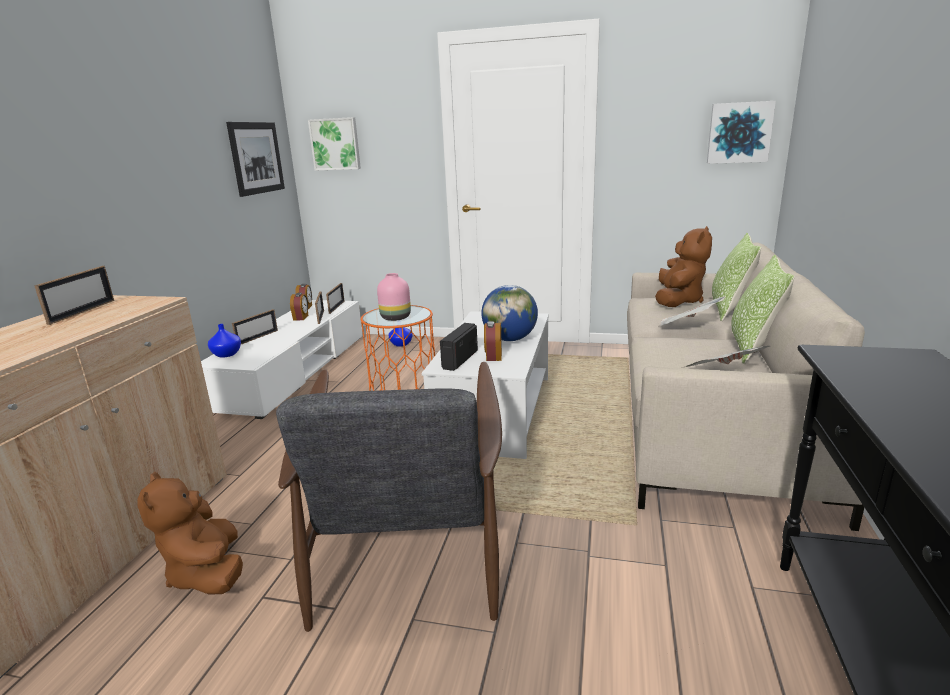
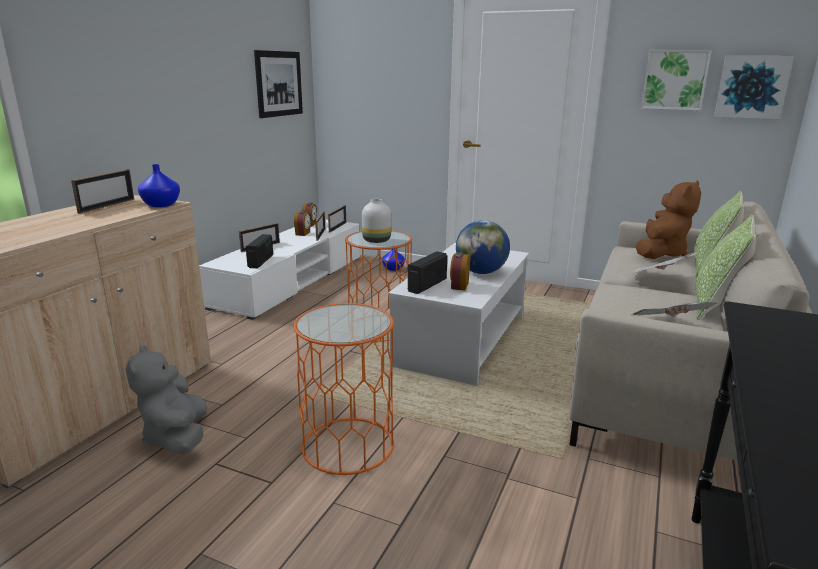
camera: 10 degrees right, 0 degrees up
(207, 573) = (177, 437): brown plush toy -> grey plush toy
(227, 354) = (231, 258): blue vase -> blue vase (162, 205)
(263, 354) = (261, 261): none -> radio
(335, 144) = (352, 75): picture -> picture (675, 80)
(395, 318) = (376, 240): pink vase -> white vase
(409, 548) = (347, 445): grey armchair -> orange side table

